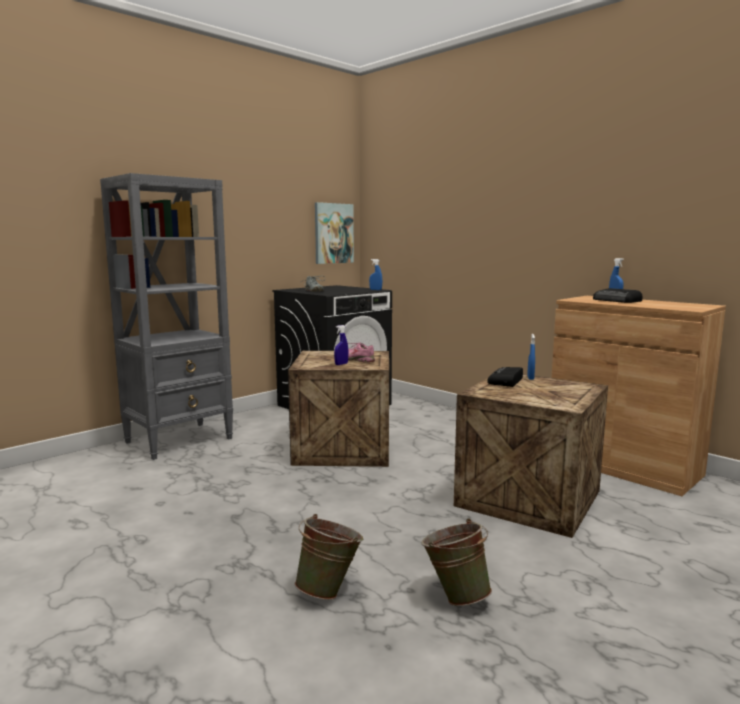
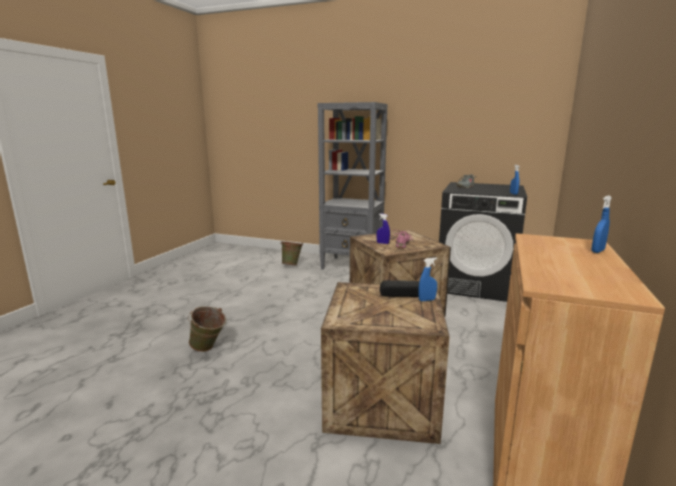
camera: 65 degrees right, 5 degrees up
(333, 233) = (528, 137): picture -> none
(455, 596) = (215, 389): green bucket -> green bucket (292, 265)
(617, 300) = (565, 252): radio -> none

